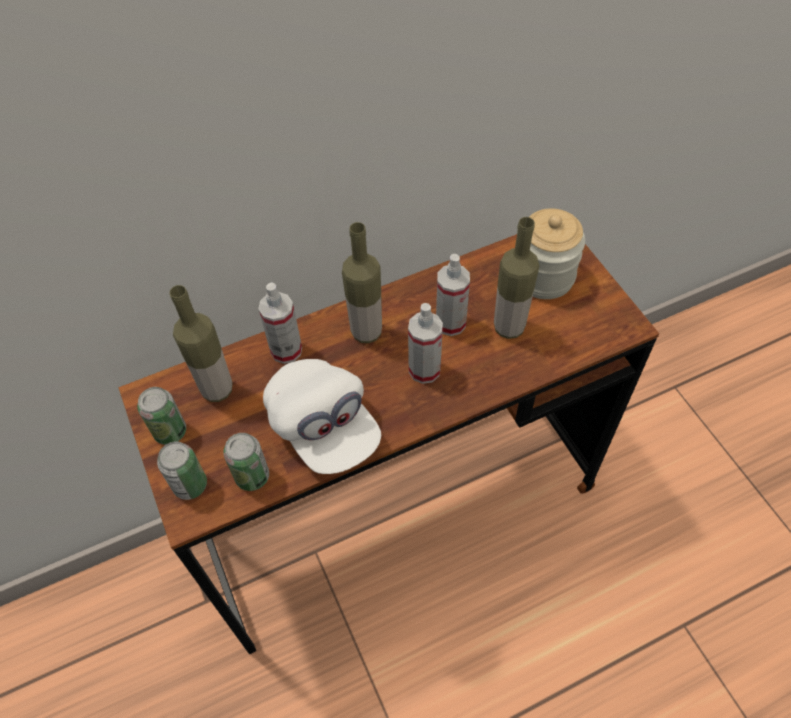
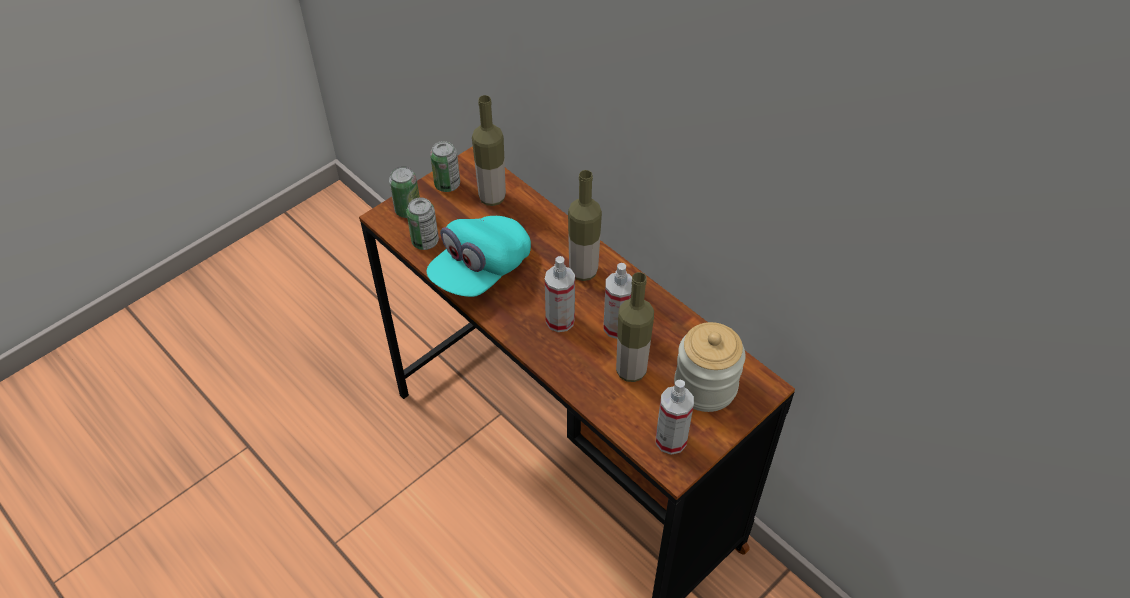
camera: 70 degrees right, 5 degrees down
(286, 350) = (544, 226): spray bottle -> spray bottle (671, 440)
(323, 427) = (480, 270): white cap -> turquoise cap

